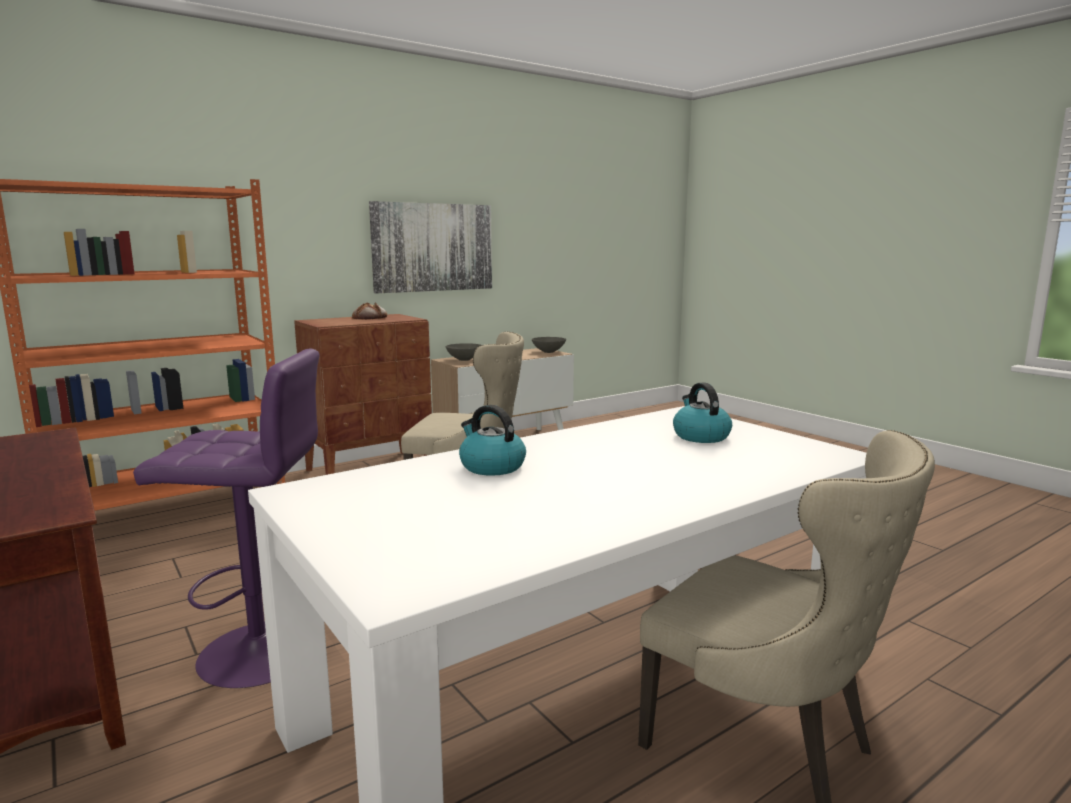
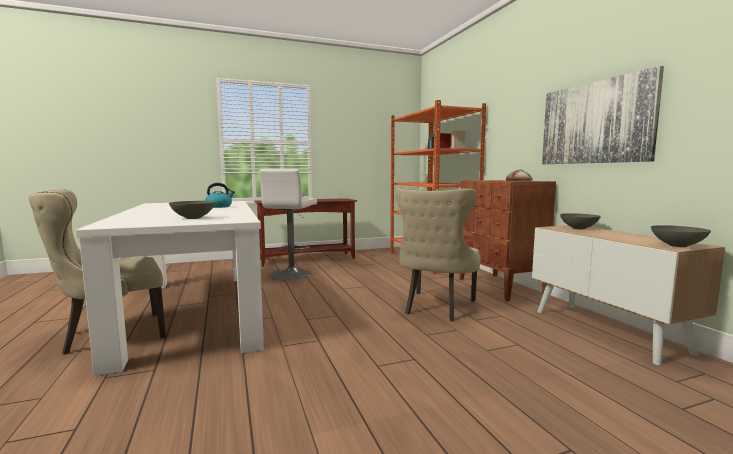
camera: 105 degrees right, 5 degrees down
(260, 654) = (291, 274): purple stool -> white stool
(700, 436) = (193, 218): kettle -> grey bowl

